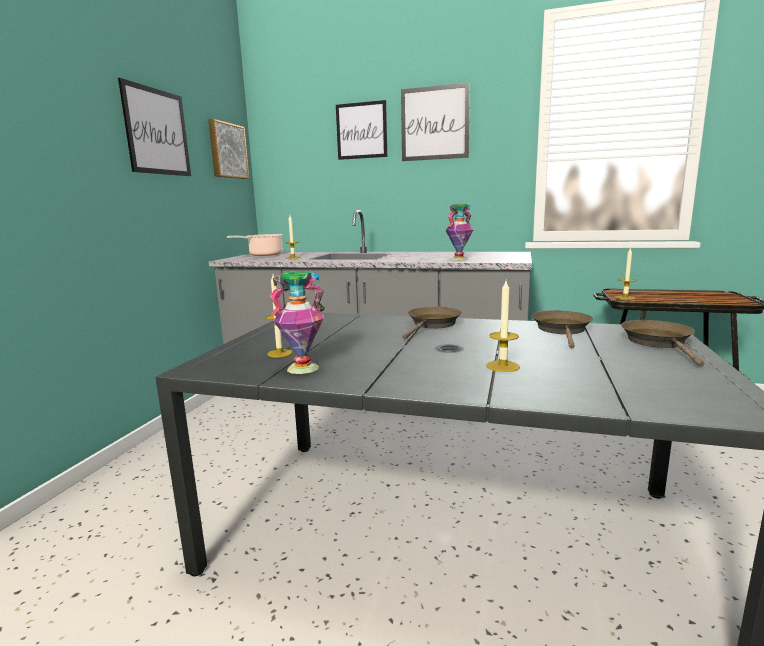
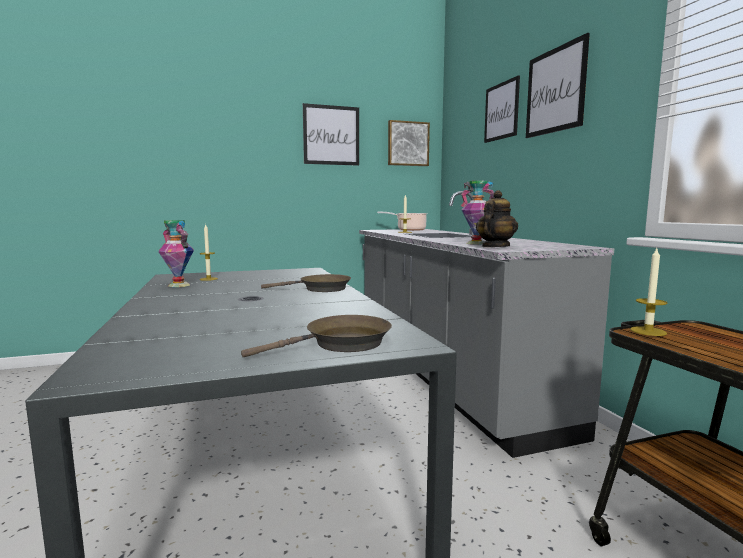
camera: 55 degrees right, 5 degrees down
(495, 260) = (495, 247): none -> teapot
(502, 366) = (207, 311): candle -> none
(562, 330) = (352, 314): brown frying pan -> none

